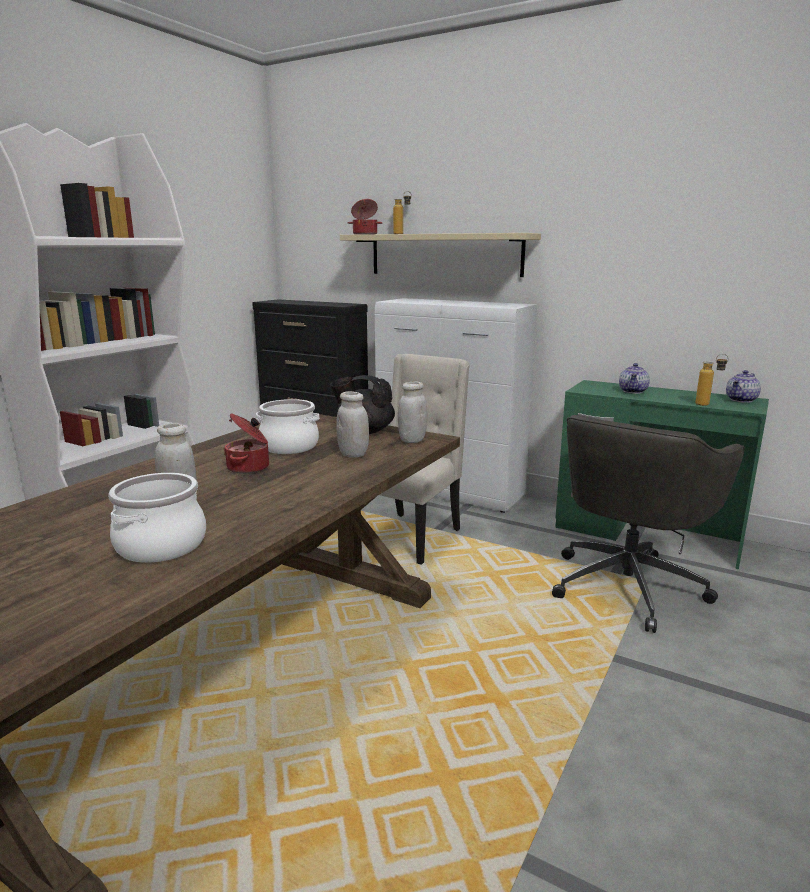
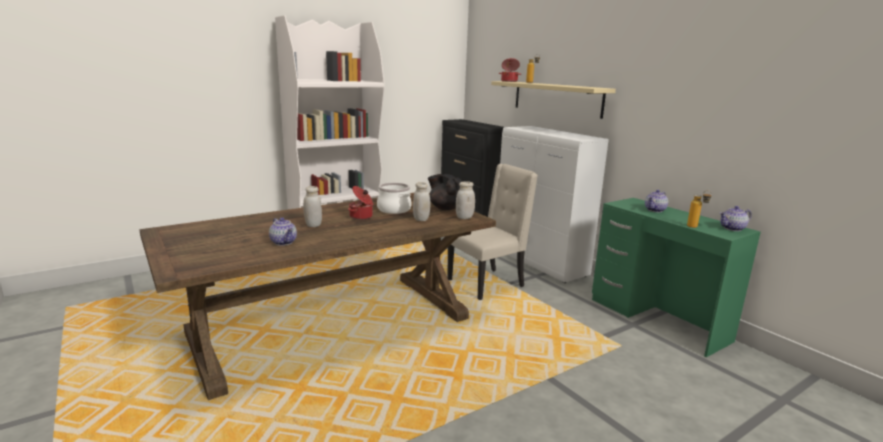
camera: 25 degrees right, 0 degrees up
(160, 545) = (284, 242): cooking pot -> teapot
(628, 584) = (606, 344): grey office chair -> none

